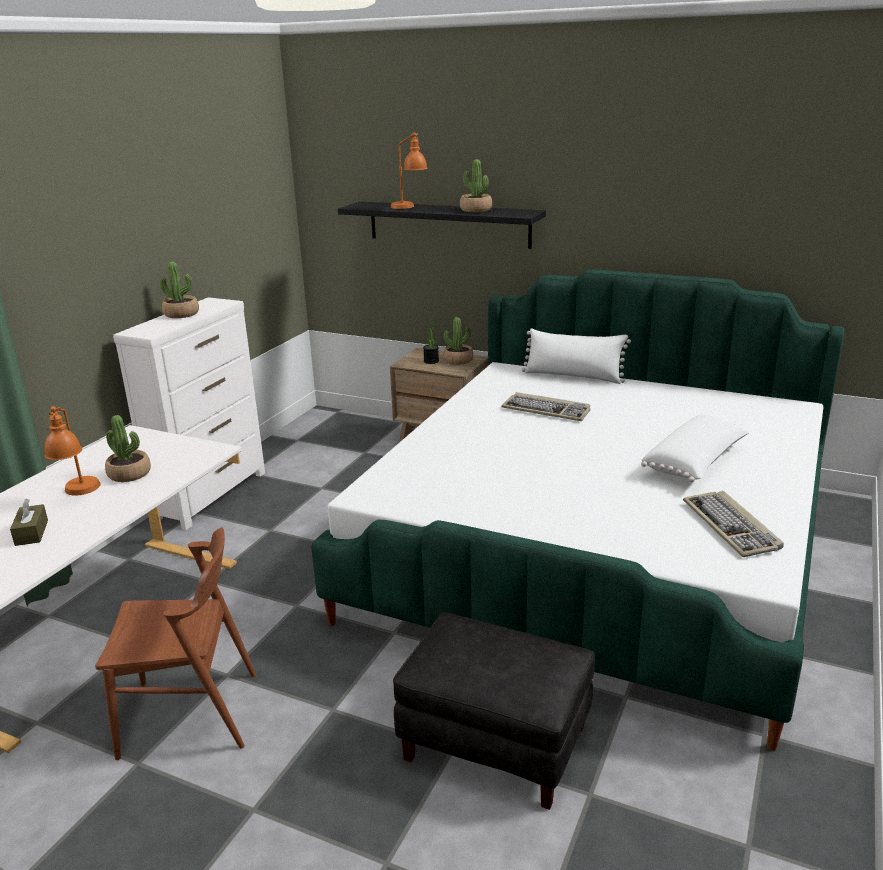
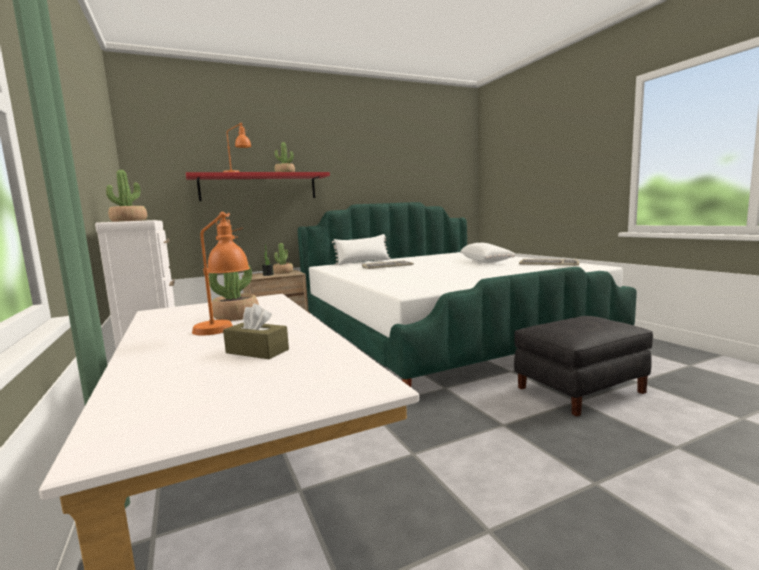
camera: 50 degrees left, 15 degrees down
(190, 714) = (446, 483): brown chair -> none
(448, 224) = (259, 187): black shelf -> red shelf

